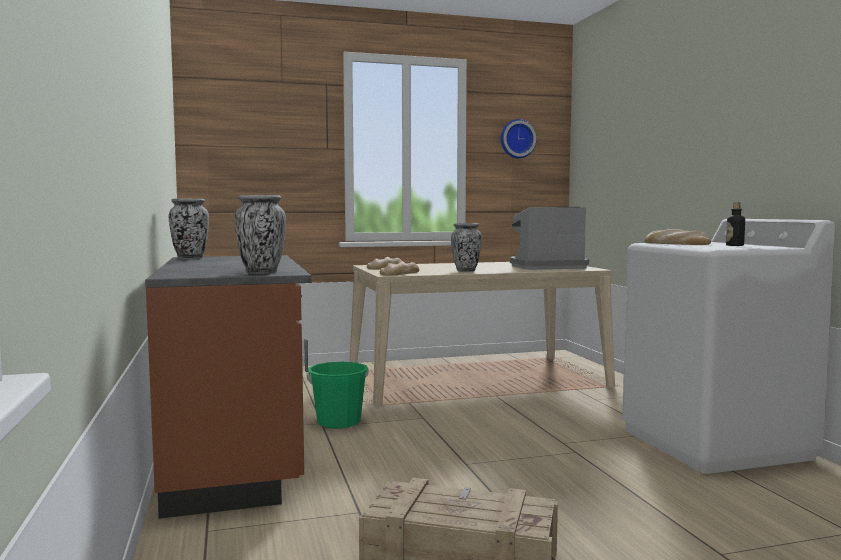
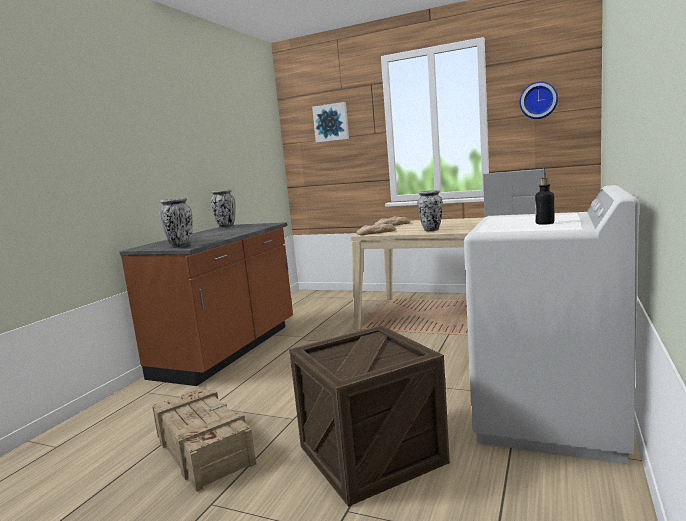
camera: 40 degrees right, 5 degrees up
(264, 125) = (331, 122): none -> picture
(338, 422) = (313, 337): green bucket -> none
(645, 507) = (371, 454): none -> crate
(676, 243) = (513, 218): bread -> none

